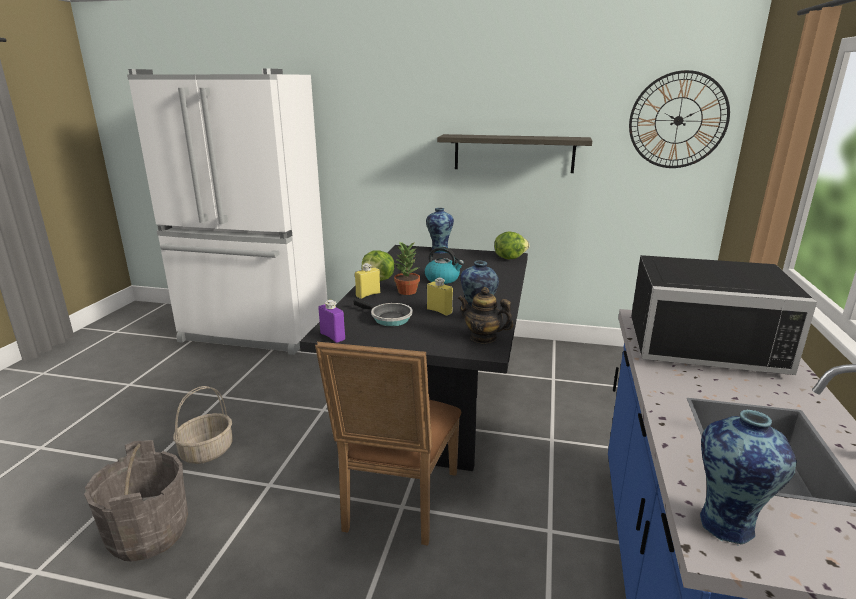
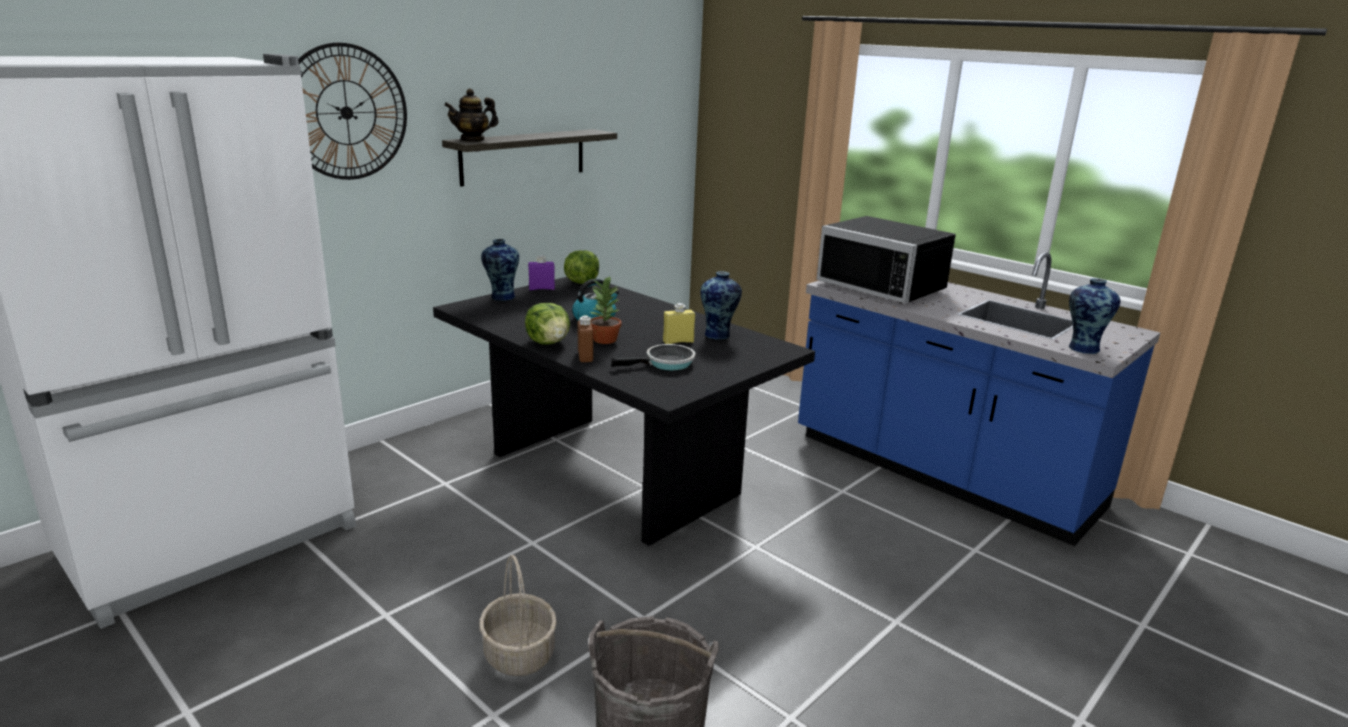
camera: 60 degrees left, 0 degrees up
(332, 336) = (679, 395): purple bottle -> purple bottle (541, 289)
(368, 294) = (585, 356): yellow bottle -> brown bottle
(396, 504) = (750, 548): brown chair -> none
(483, 337) = (759, 344): teapot -> teapot (473, 140)
(678, 120) = (657, 105): wall clock -> wall clock (346, 112)
(702, 342) = (886, 286): black microwave -> black microwave turned 90 degrees clockwise

